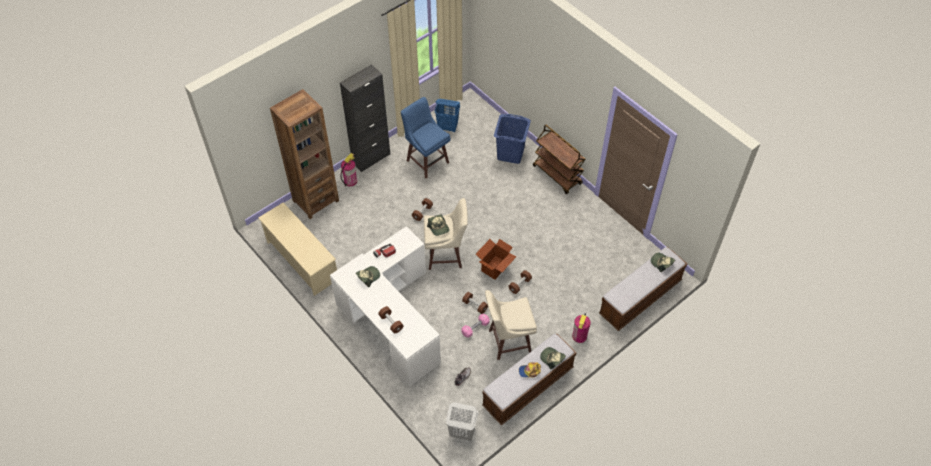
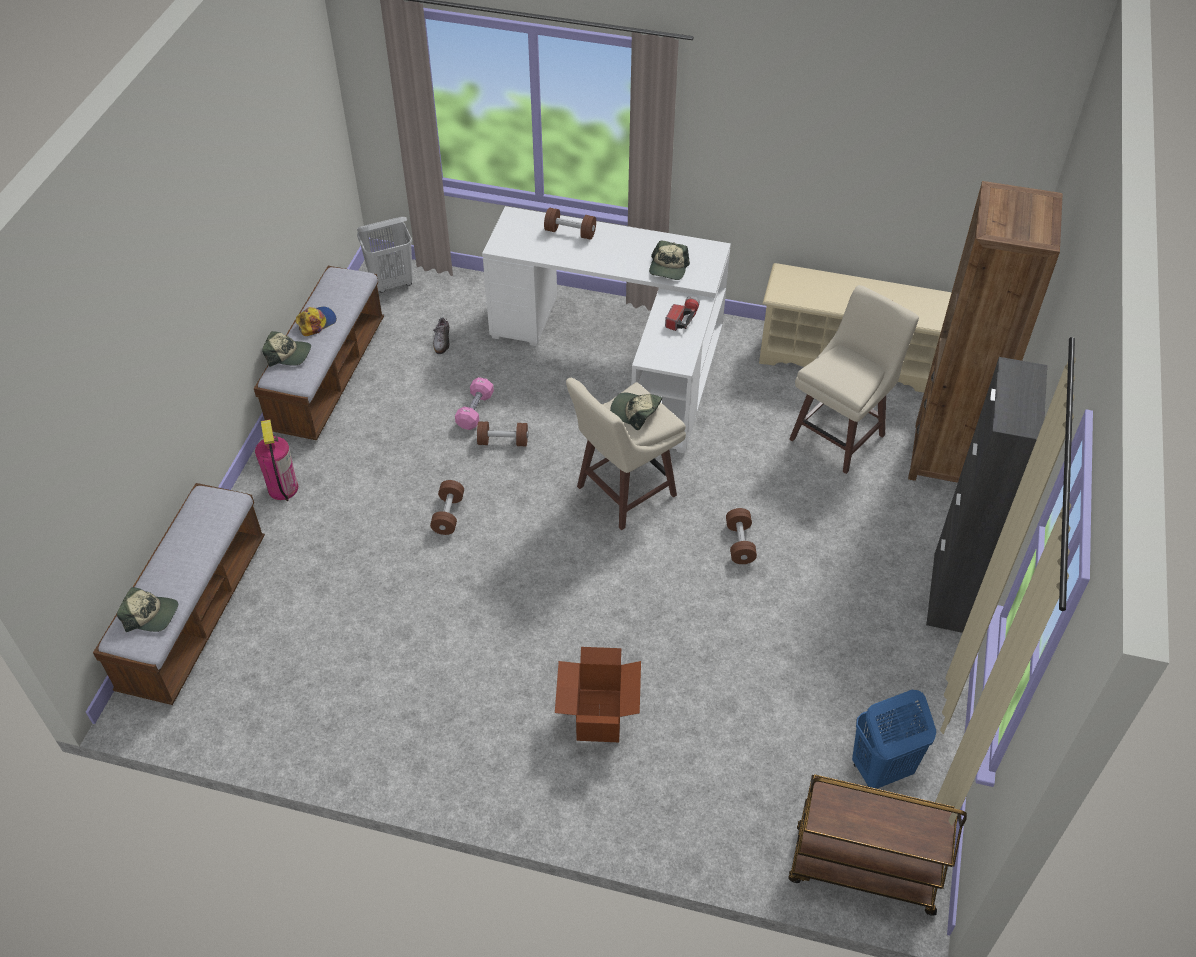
camera: 145 degrees right, 5 degrees down
(350, 181) = (932, 525): fire extinguisher -> none
(427, 160) = (840, 656): blue stool -> none
(495, 267) = (516, 520): cardboard box -> cardboard box (598, 716)
(508, 341) = (405, 420): beige stool -> beige stool (839, 436)
(511, 153) = (681, 789): blue laundry basket -> none
(557, 175) = (532, 797): brown cart -> brown cart (862, 871)

